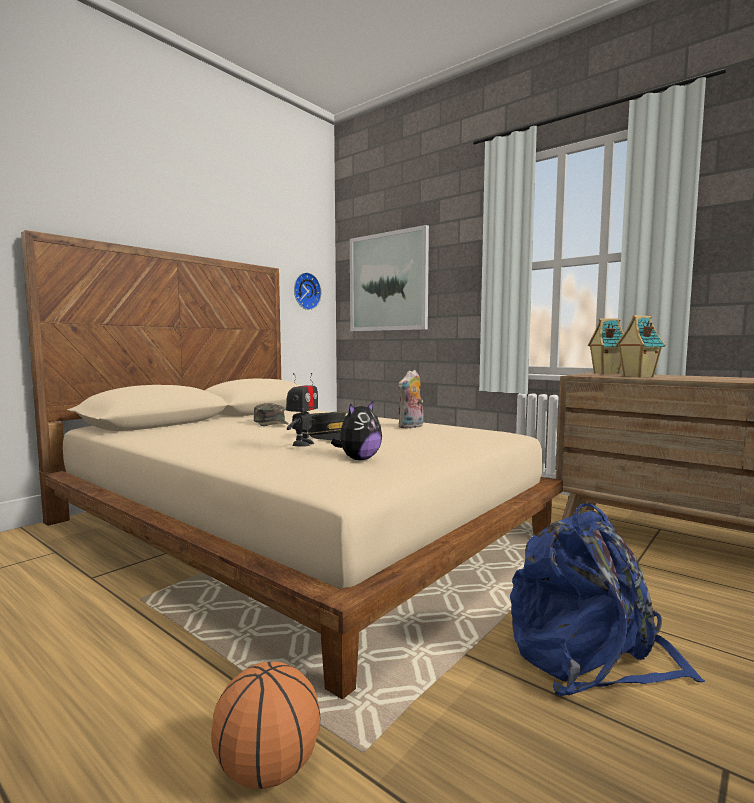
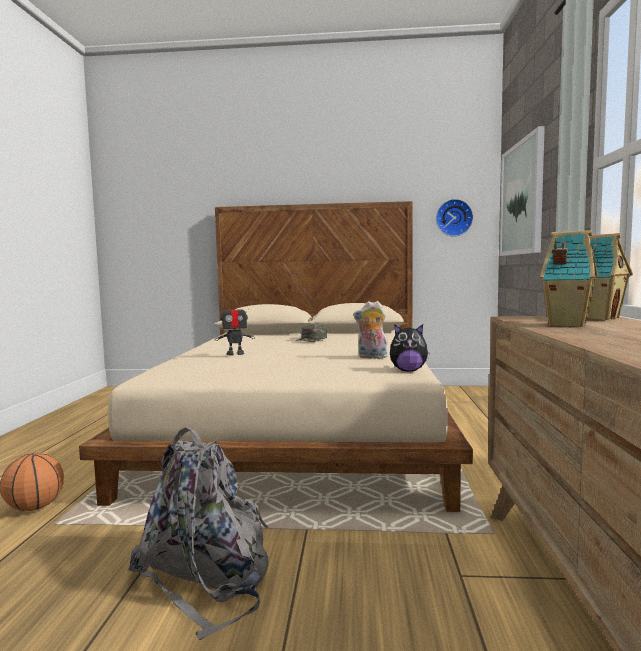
camera: 55 degrees right, 0 degrees up
(328, 436) = (277, 352): grey cap -> none
(359, 459) = (219, 368): plush toy -> plush toy (408, 371)
(590, 656) = (208, 576): blue backpack -> grey backpack

